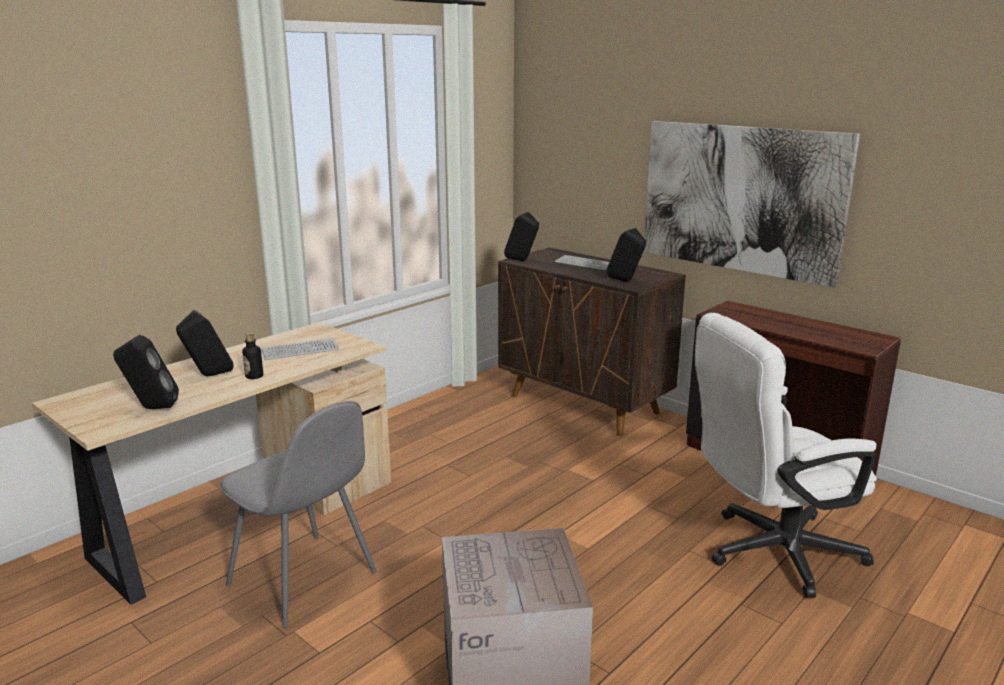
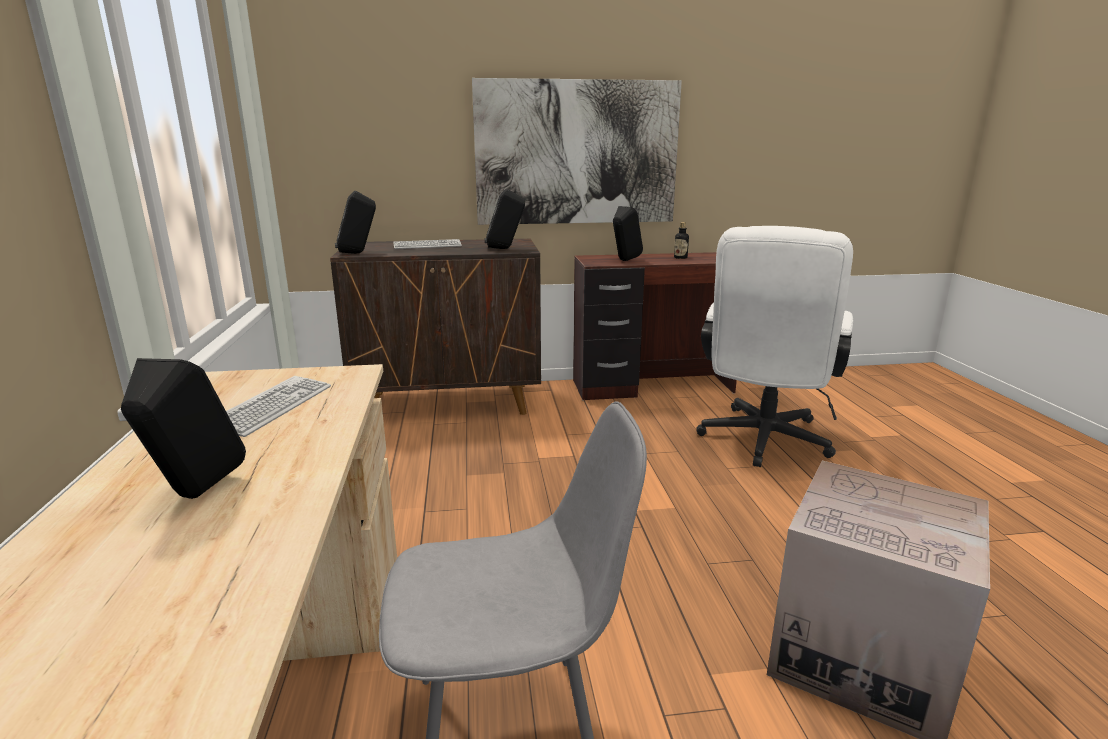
camera: 50 degrees left, 0 degrees up
(151, 408) = (212, 600): black speaker -> black speaker (624, 261)
(254, 376) = (291, 460): bottle -> bottle (680, 258)

